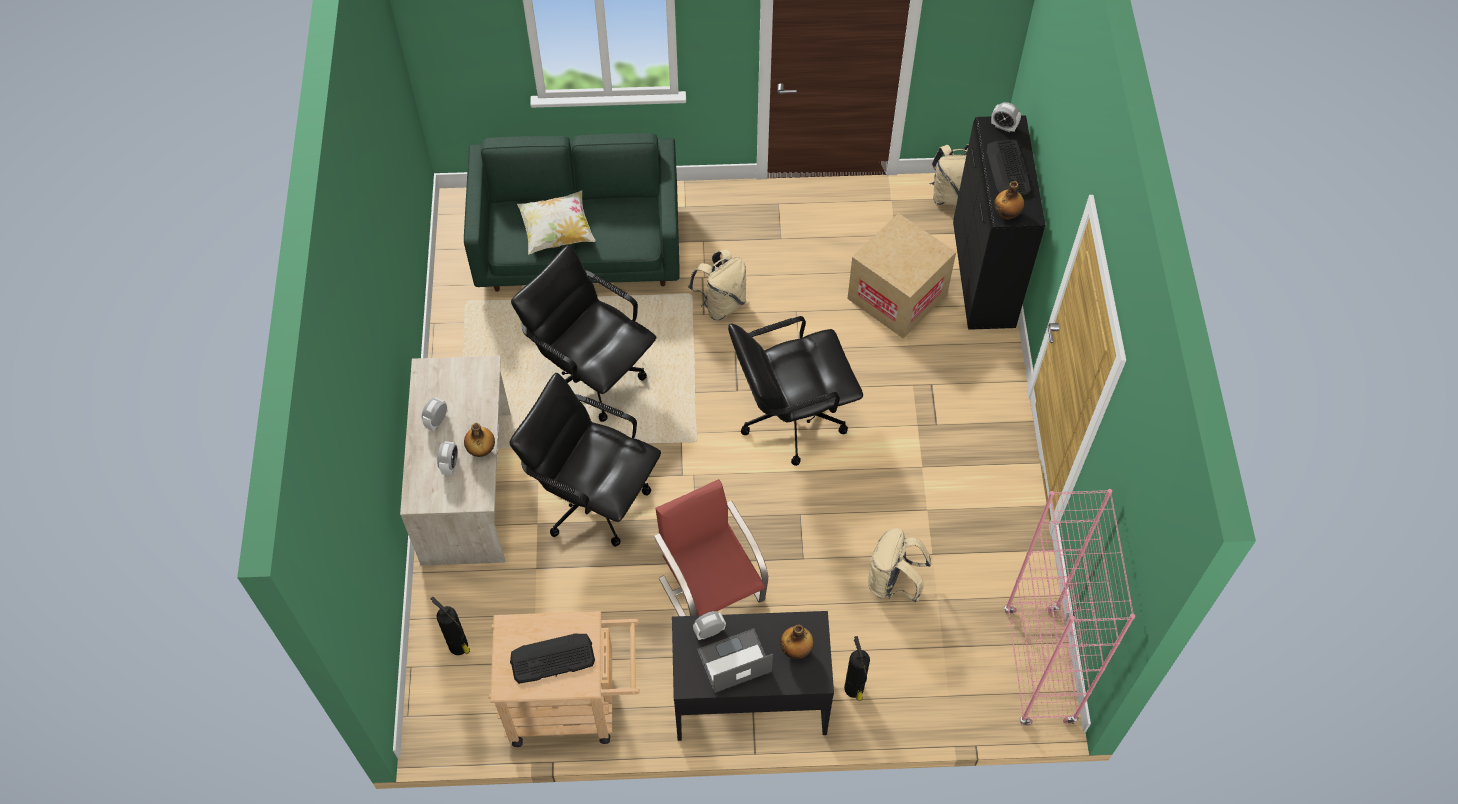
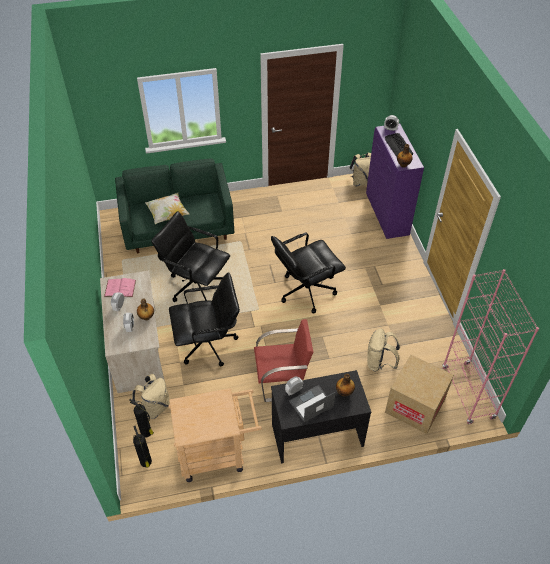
camera: 10 degrees left, 10 degrees down
(444, 385) = (120, 288): none -> pink book
(552, 658) = (207, 417): keyboard -> none
(593, 498) = (208, 345): black office chair -> black office chair turned 150 degrees clockwise
(711, 587) = (282, 380): red chair -> red chair turned 120 degrees clockwise
(721, 303) = (257, 243): beige backpack -> beige backpack (155, 407)
(854, 690) = (373, 420): fire extinguisher -> fire extinguisher (146, 462)
(897, 296) = (346, 229): cardboard box -> cardboard box (415, 406)
(983, 278) = (387, 215): black cabinet -> purple cabinet

